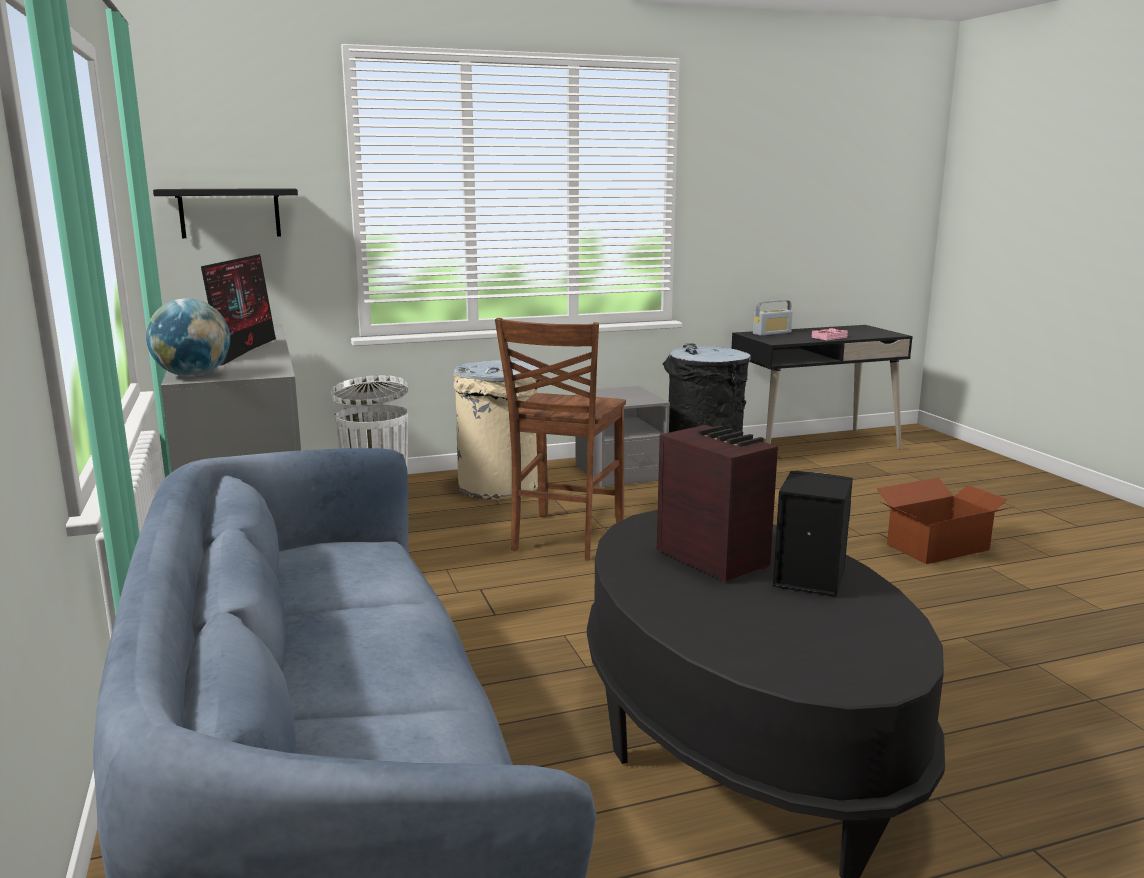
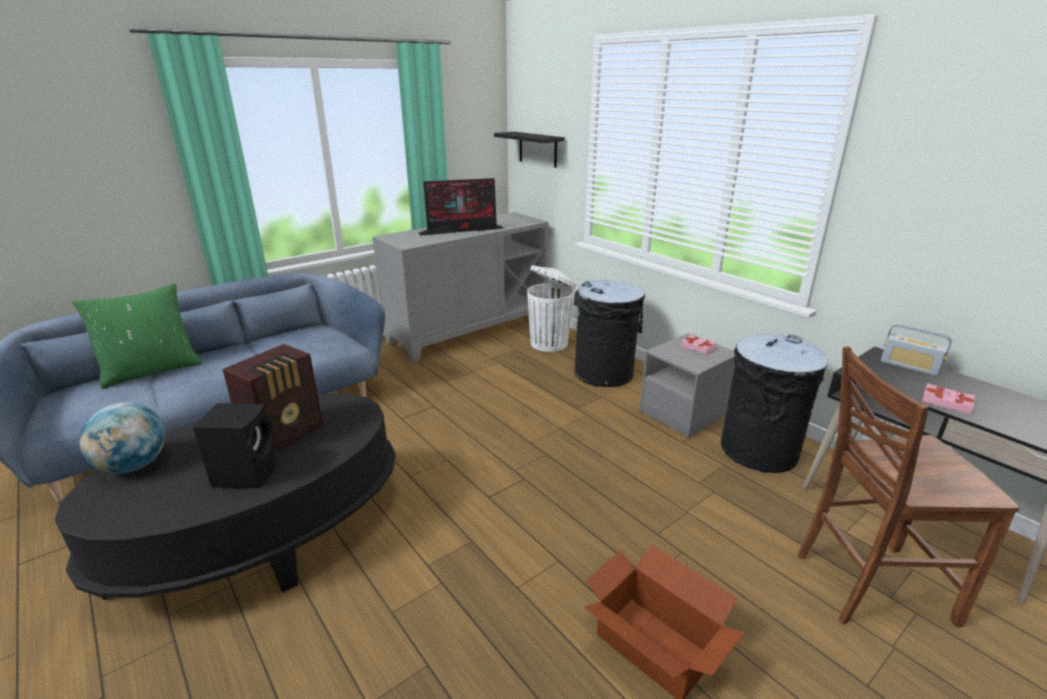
camera: 70 degrees right, 10 degrees up
(193, 376) = (393, 236): globe -> globe (134, 466)
(308, 709) = (151, 370): none -> green pillow
(499, 487) = (604, 374): beige trash can -> black trash can
(564, 537) = (529, 416): brown chair -> brown chair (868, 585)
(612, 393) = (698, 347): none -> pink book

